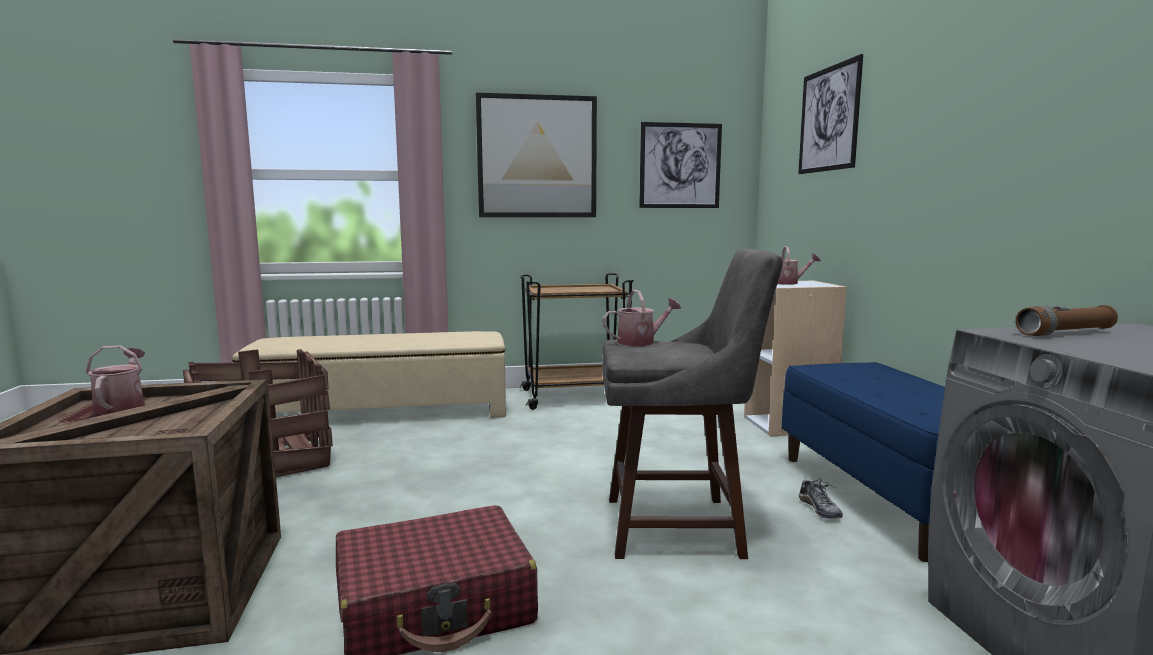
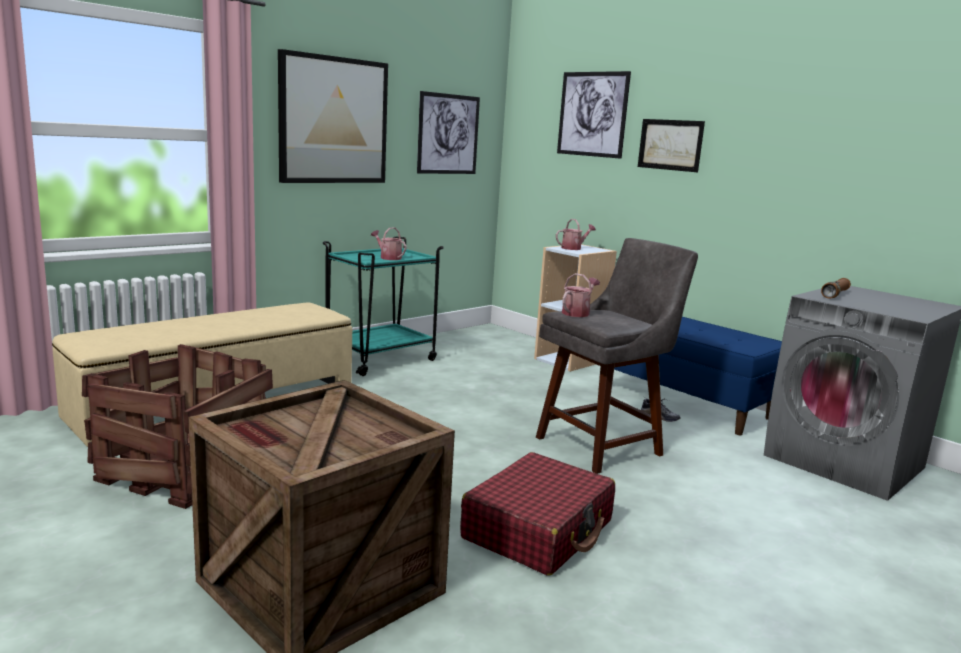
camera: 35 degrees left, 5 degrees up
(122, 405) = (269, 424): watering can -> watering can (388, 257)
(575, 397) = (381, 359): brown cart -> turquoise cart
(903, 137) = (670, 145): none -> picture

